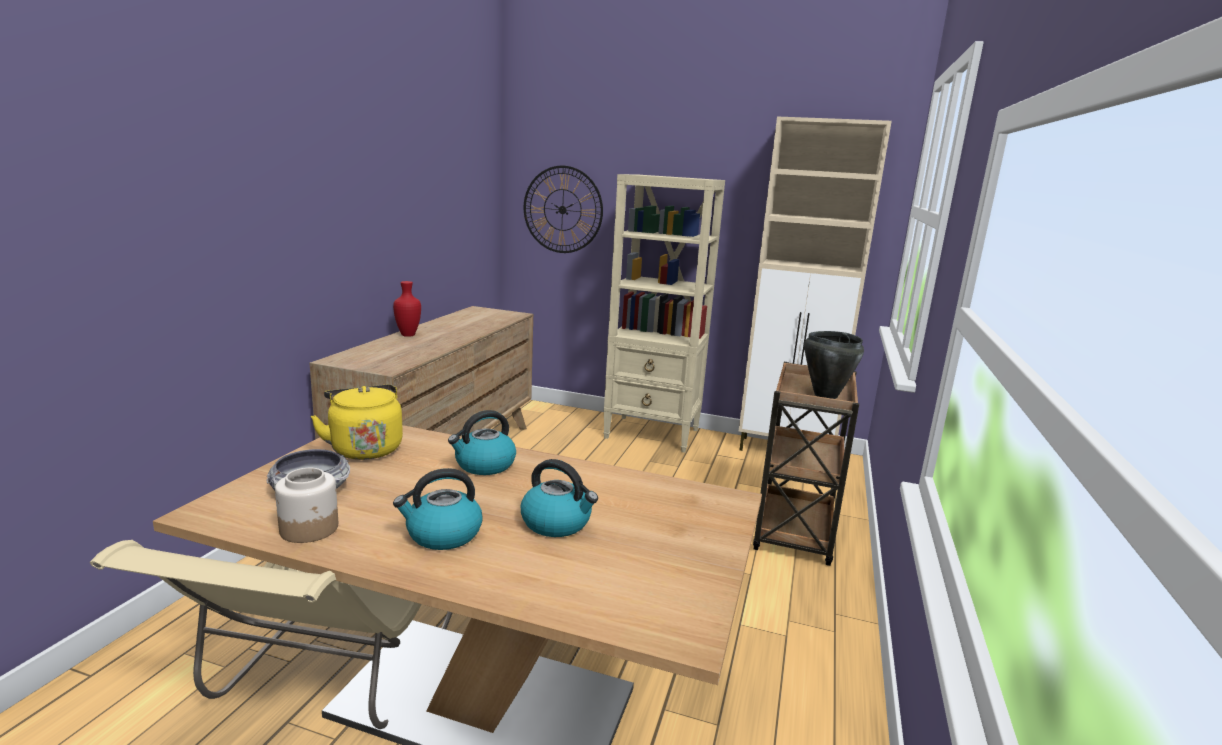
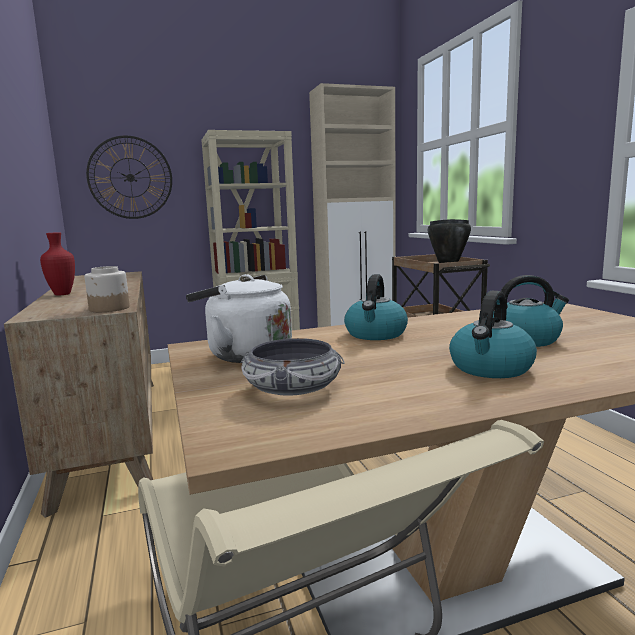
camera: 35 degrees left, 5 degrees down
(310, 529) = (387, 406): jar -> jar (110, 308)
(365, 448) = (244, 355): yellow kettle -> white kettle

